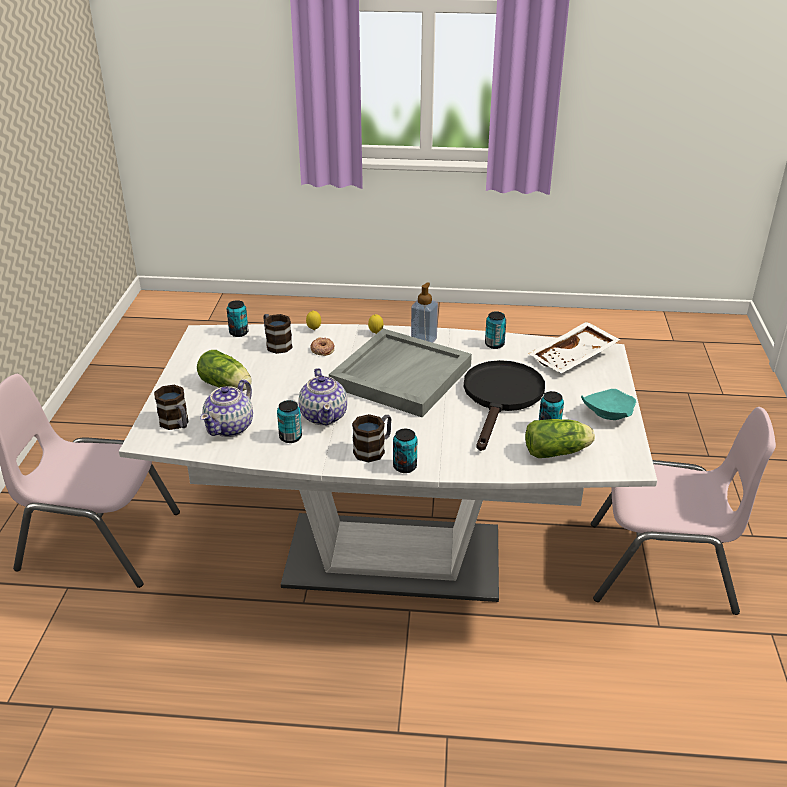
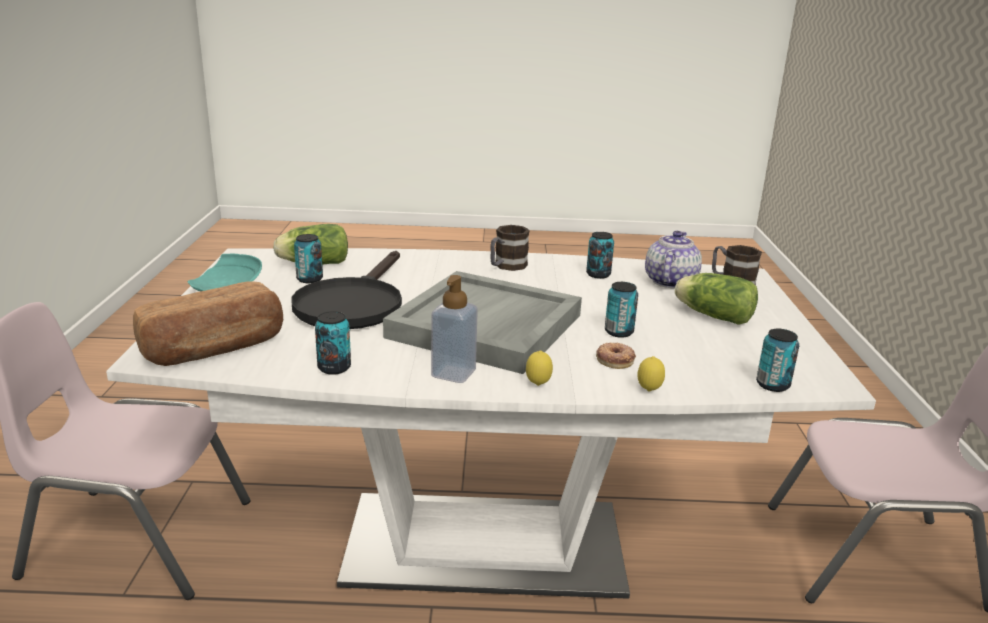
camera: 175 degrees right, 10 degrees down
(276, 344) = (694, 367): mug -> none
(324, 415) = (571, 290): teapot -> none
(405, 467) = (473, 256): can -> can (619, 332)
(574, 358) = (214, 348): white tray -> bread

